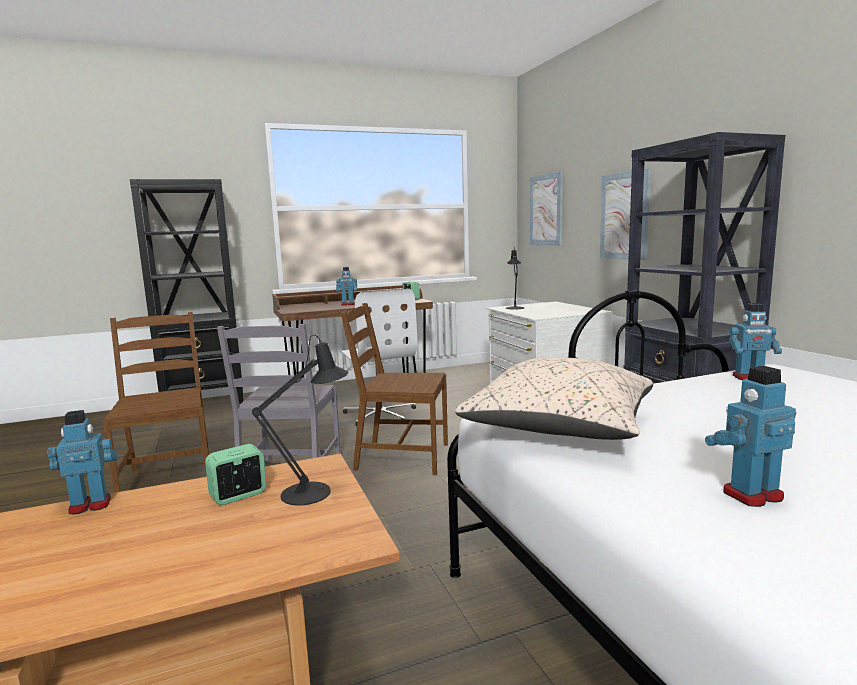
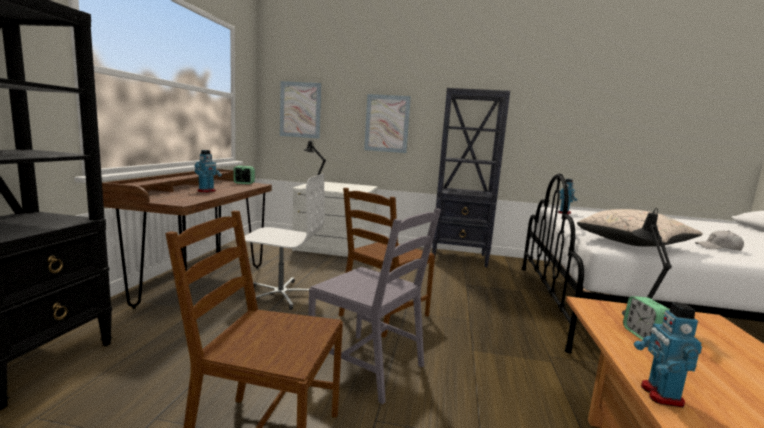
camera: 60 degrees left, 0 degrees up
(751, 494) = (718, 248): toy robot -> white cap

